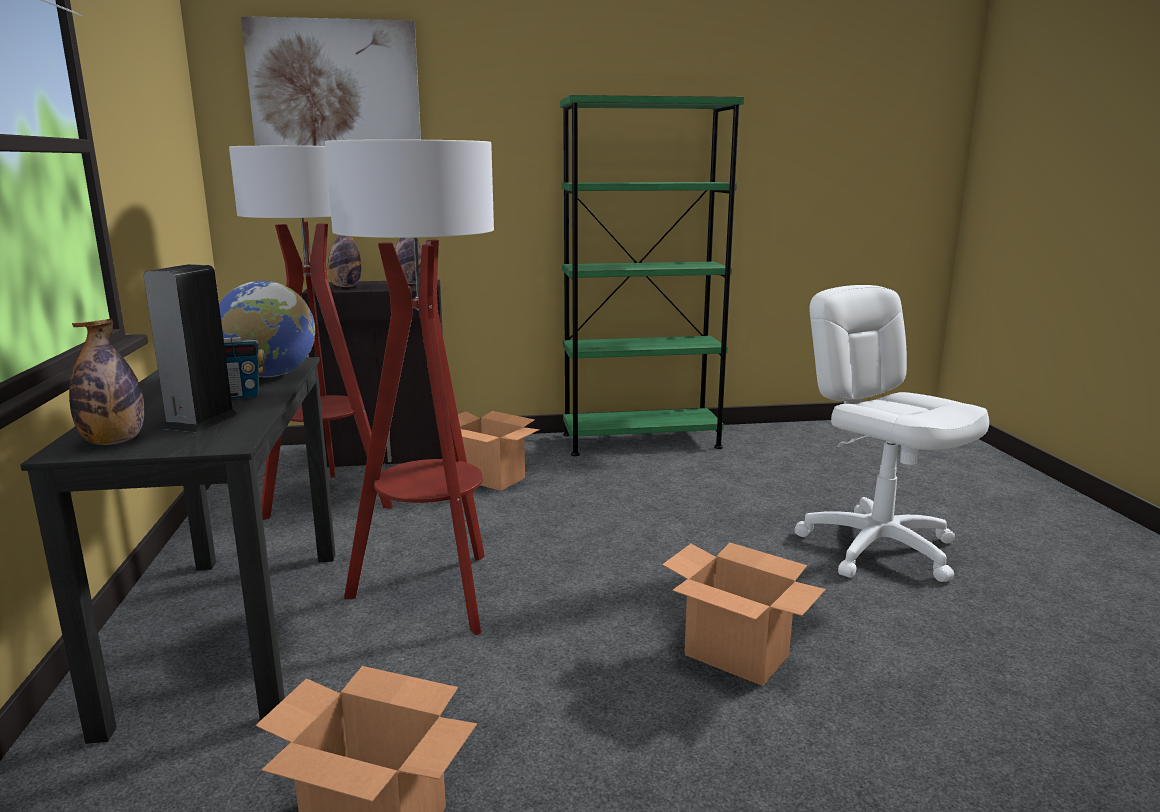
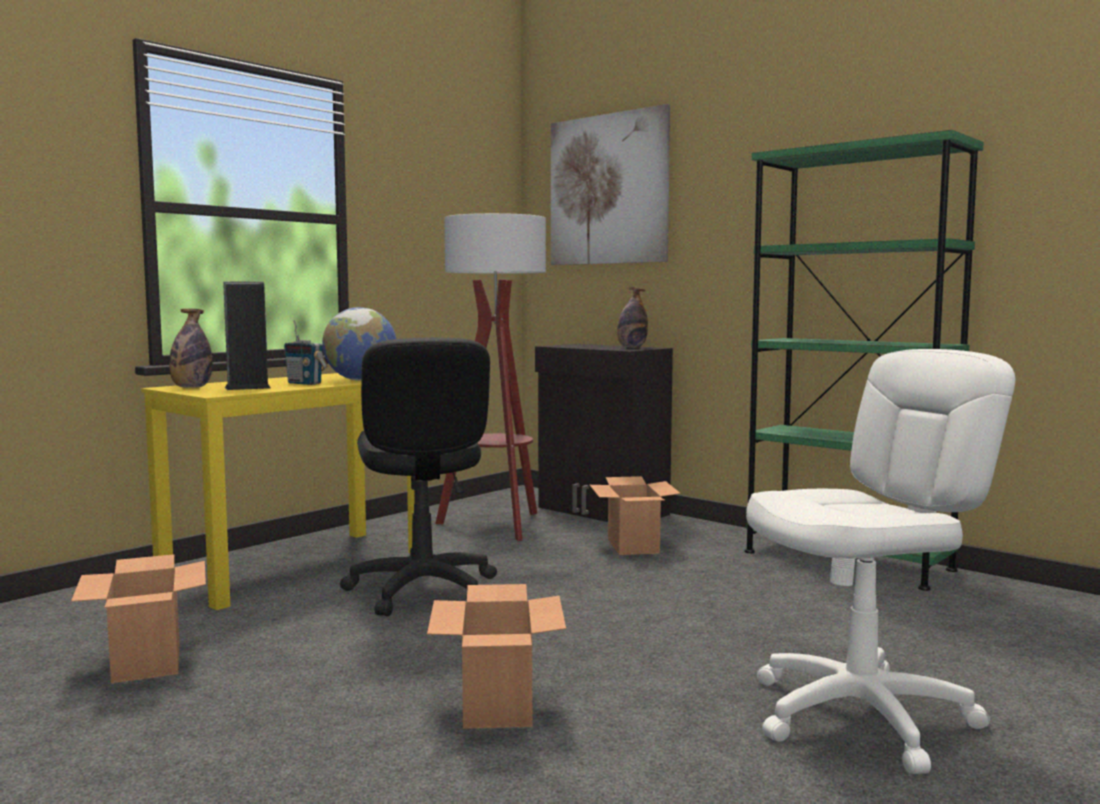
camera: 50 degrees right, 10 degrees down
(234, 630) = (298, 566): black desk -> yellow desk
(345, 287) = (579, 346): bottle -> none
(435, 593) = (422, 590): floor lamp -> black office chair
(878, 548) = (861, 716): white office chair -> white office chair turned 45 degrees clockwise

